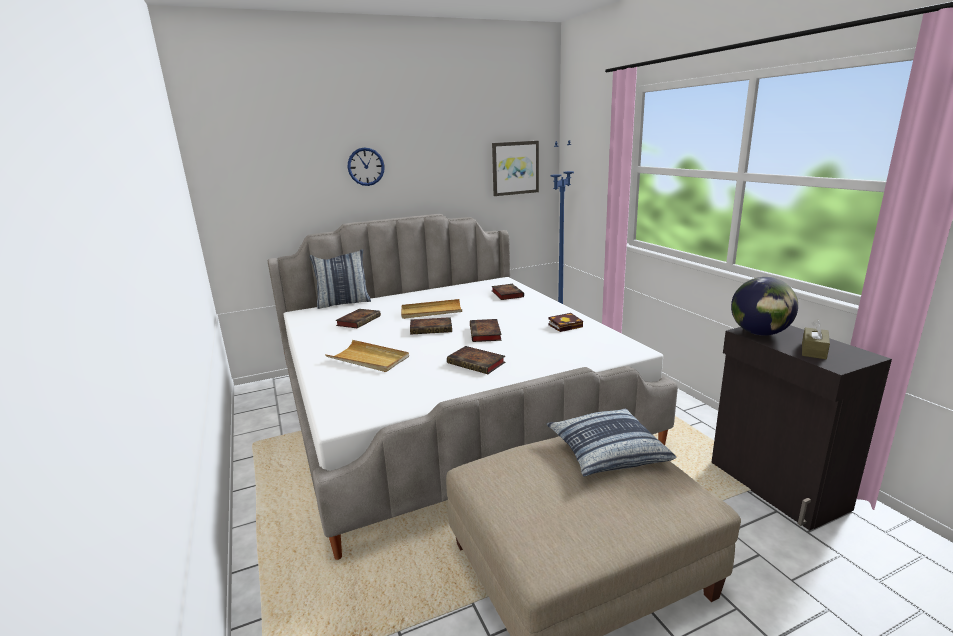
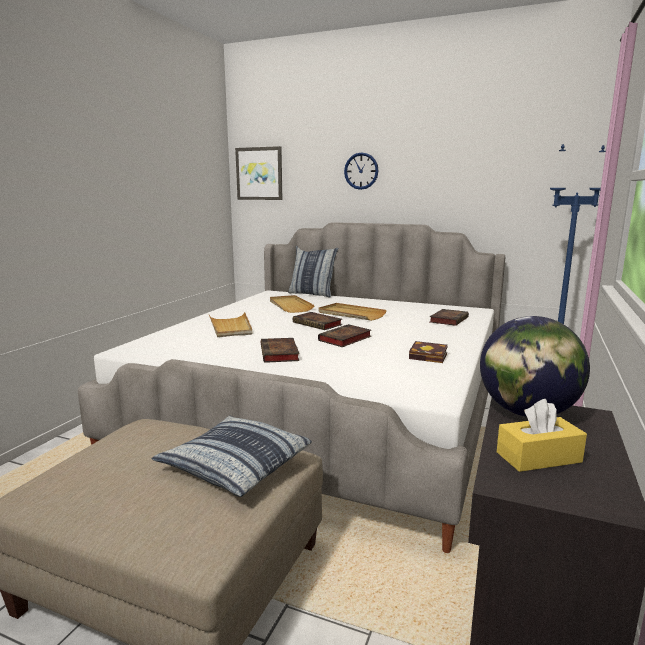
camera: 45 degrees right, 5 degrees down
(359, 320) = (290, 306): book -> beige tray
(515, 168) = (534, 182): picture -> picture (259, 173)
(813, 350) = (538, 457): brown tissue box -> yellow tissue box

